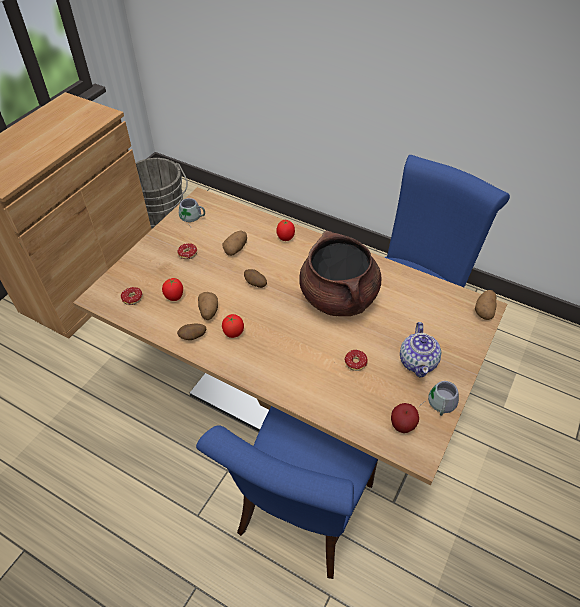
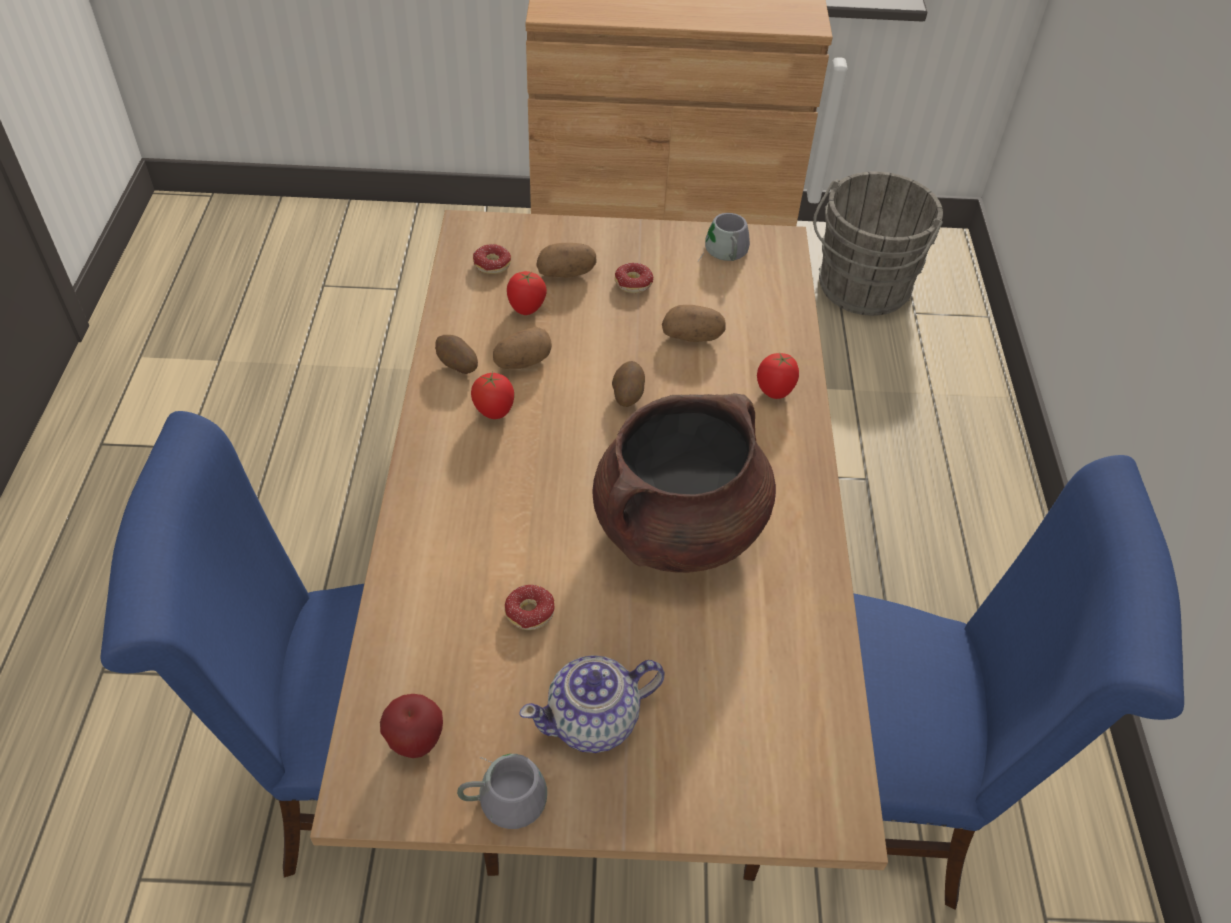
camera: 60 degrees right, 0 degrees up
(484, 310) = (828, 814): potato -> potato (566, 273)

